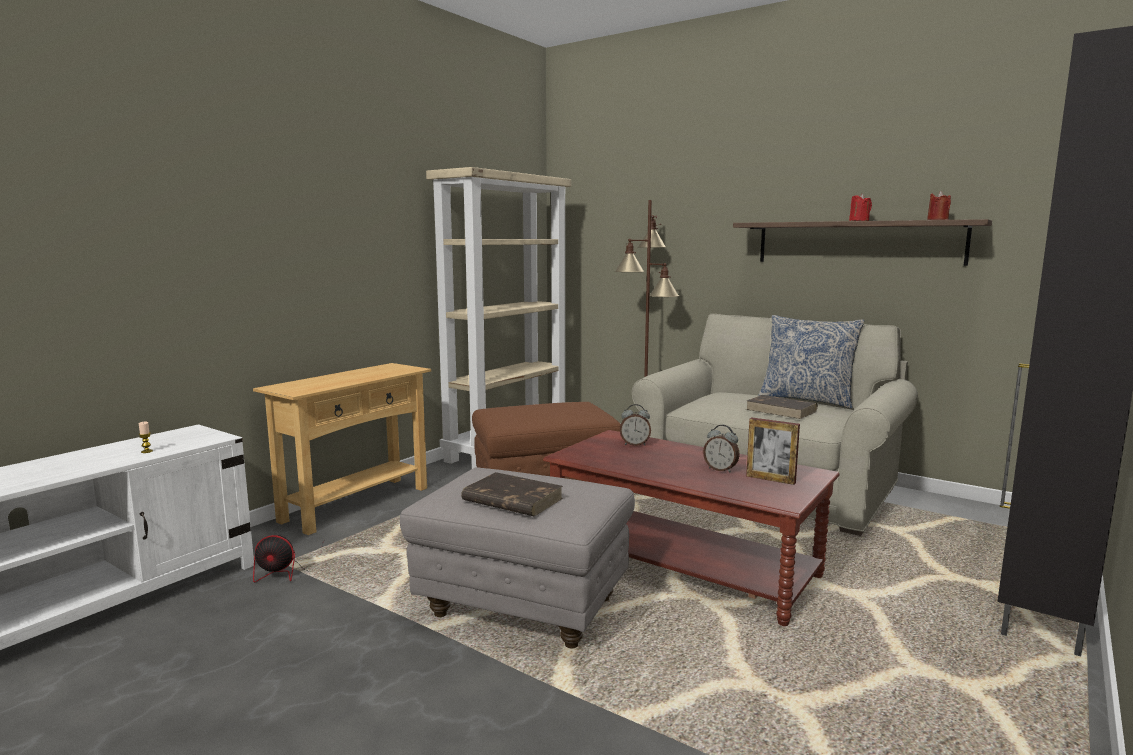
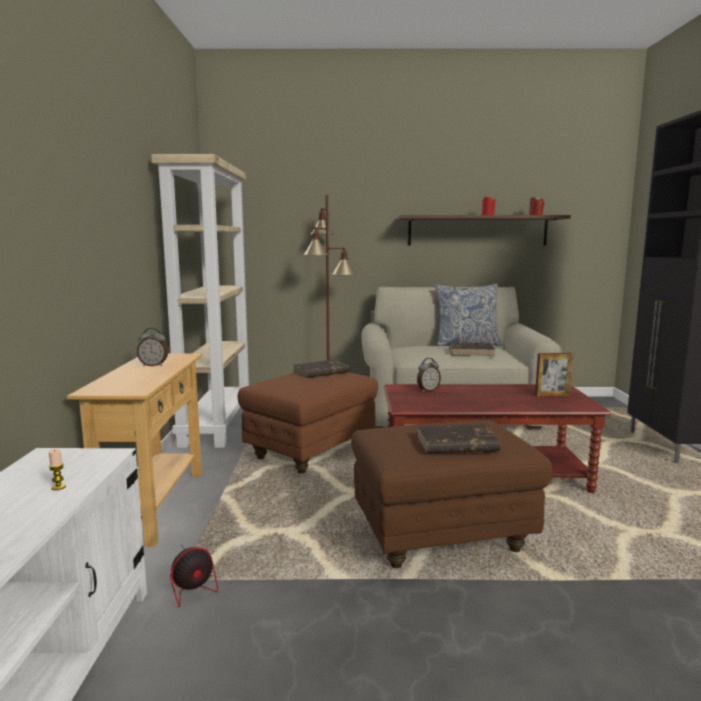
camera: 35 degrees left, 0 degrees up
(525, 607) = (442, 537): grey ottoman -> brown ottoman
(569, 406) = (320, 372): none -> brown book
(720, 469) = (514, 395): alarm clock -> alarm clock (153, 365)

